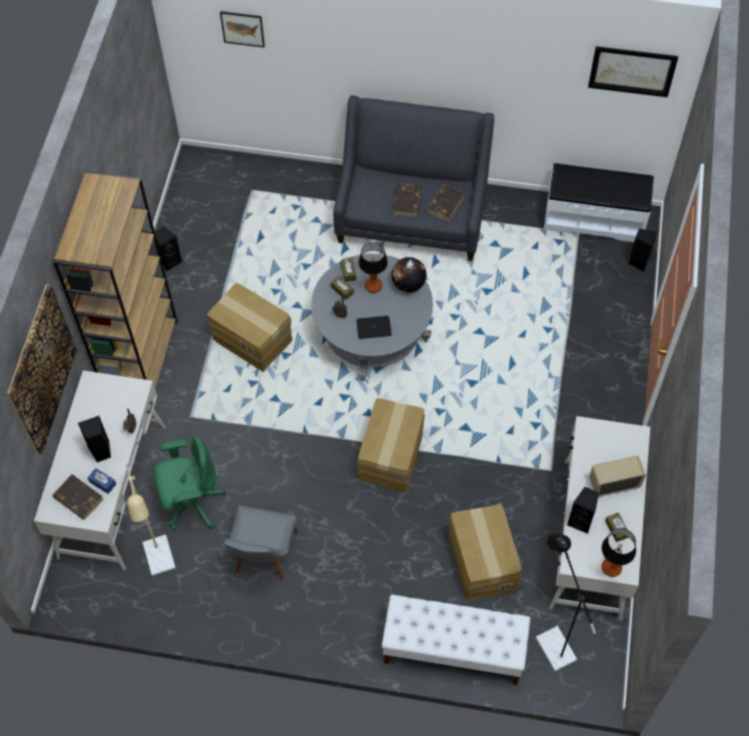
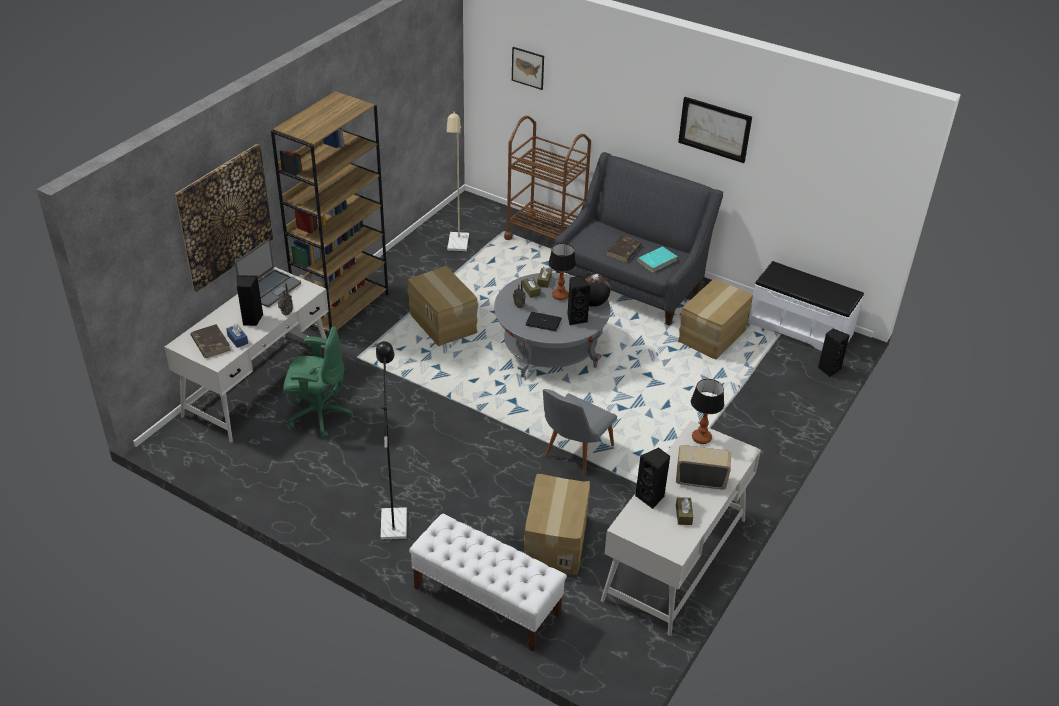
camera: 20 degrees right, 20 degrees down
(95, 402) = (270, 288): none -> laptop
(161, 562) = (265, 447): beige floor lamp -> beige floor lamp (457, 246)
(170, 261) = (407, 256): black speaker -> black speaker (576, 318)
(263, 557) = (355, 472): grey chair -> grey chair (574, 454)
(298, 184) = (545, 237): none -> brown cart
(392, 456) = (516, 437): cardboard box -> cardboard box (713, 336)
(445, 204) = (657, 261): brown book -> turquoise book
(551, 641) = (588, 628): black floor lamp -> black floor lamp (393, 518)
(611, 568) = (661, 543): table lamp -> table lamp (701, 438)
(632, 70) = (852, 160): picture -> picture (715, 129)

